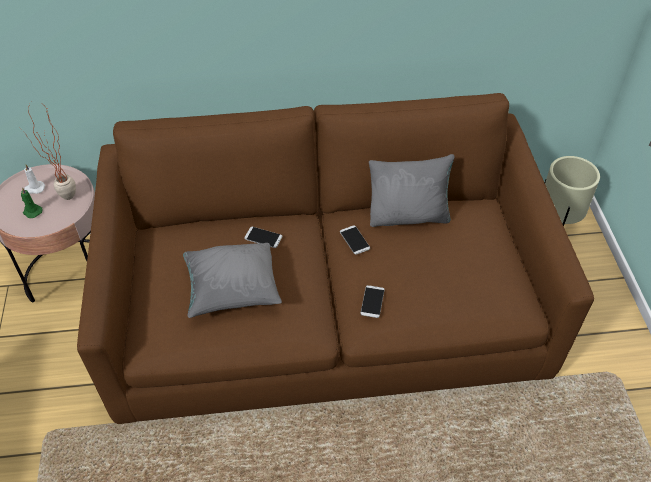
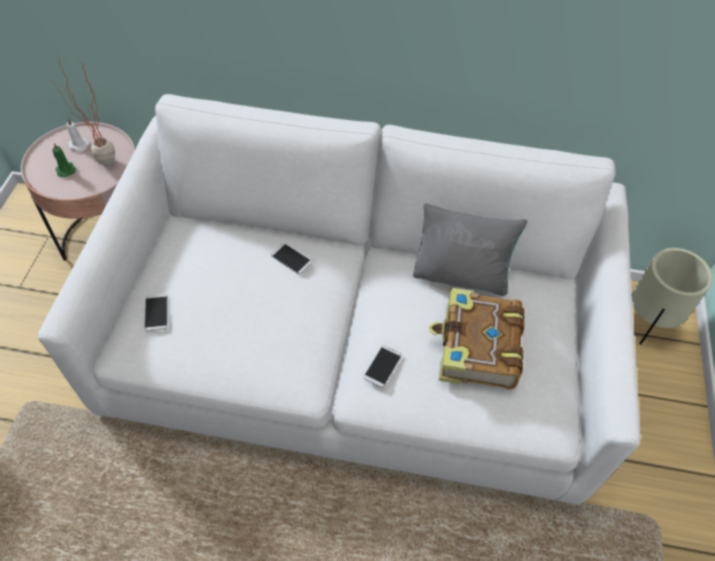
camera: 15 degrees right, 5 degrees up
(232, 292) = (235, 312): grey pillow -> none
(326, 304) = (356, 343): brown sofa -> white sofa
(354, 240) = (390, 288): phone -> phone (156, 313)
(442, 268) = (476, 349): none -> book

